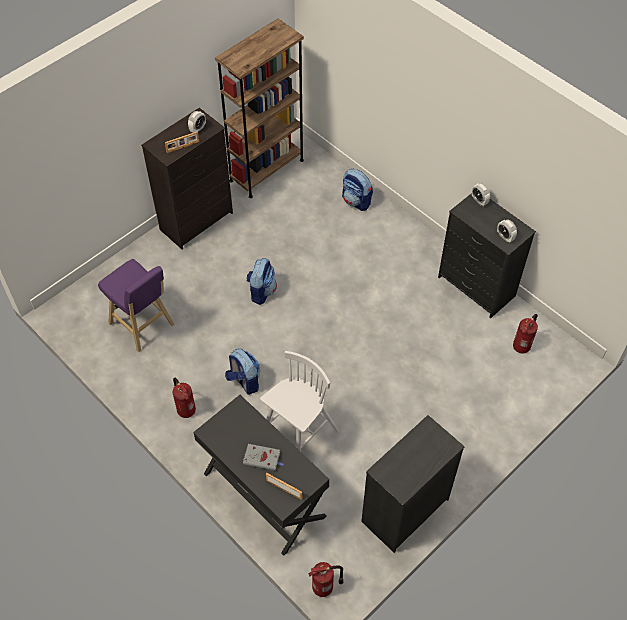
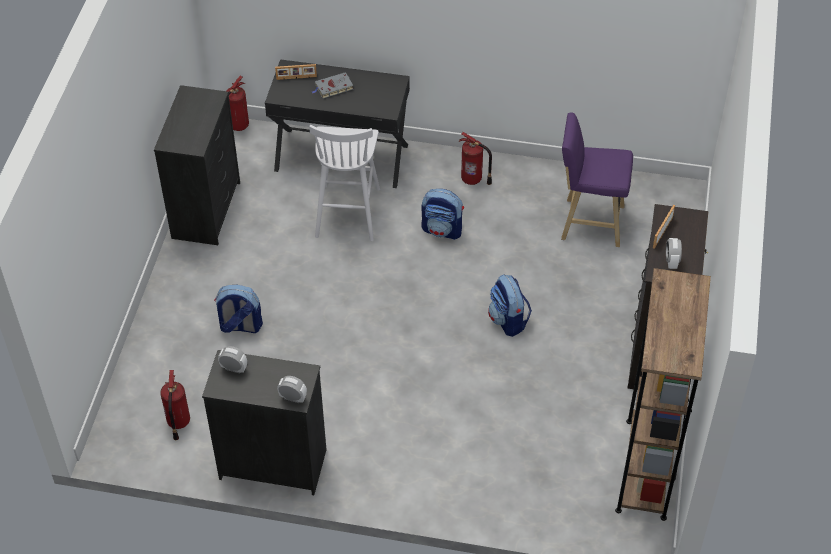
camera: 145 degrees right, 5 degrees down
(356, 201) = (499, 492): backpack -> backpack (240, 326)

